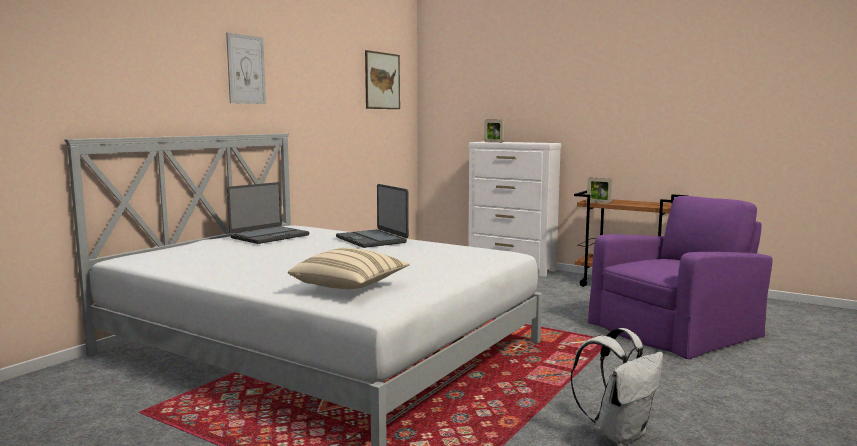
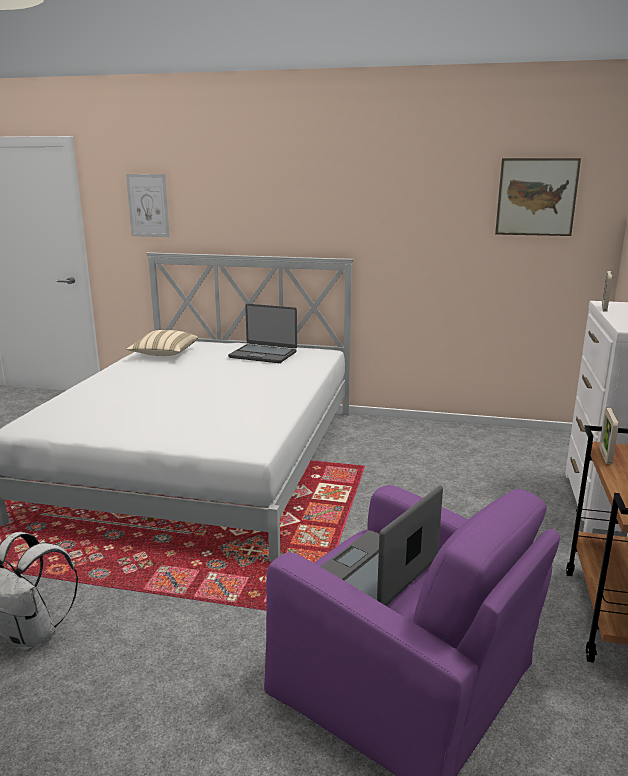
camera: 70 degrees right, 10 degrees up
(246, 69) = (308, 194): picture -> picture (148, 205)
(350, 286) = (76, 407): beige pillow -> beige pillow (164, 354)
(372, 240) = (273, 385): laptop -> laptop (375, 573)

